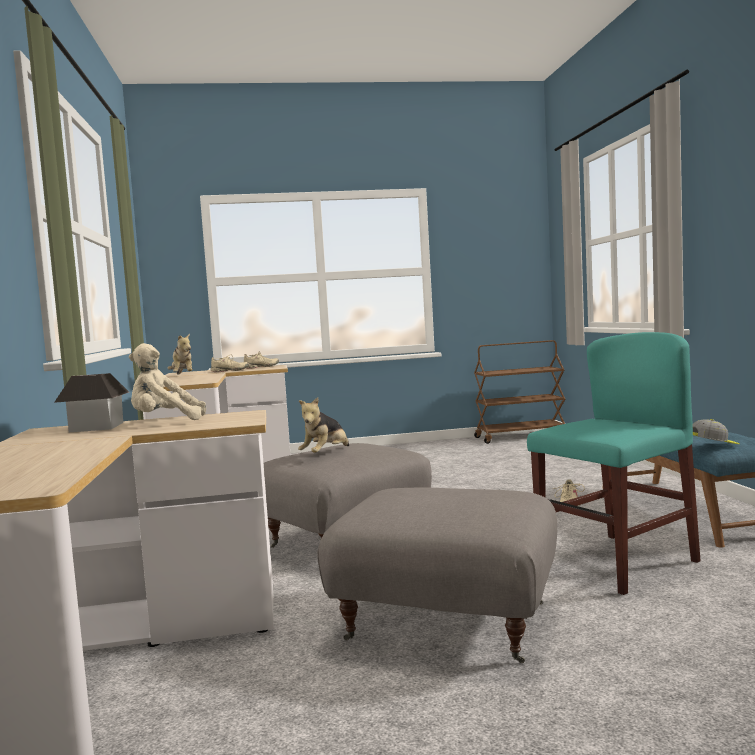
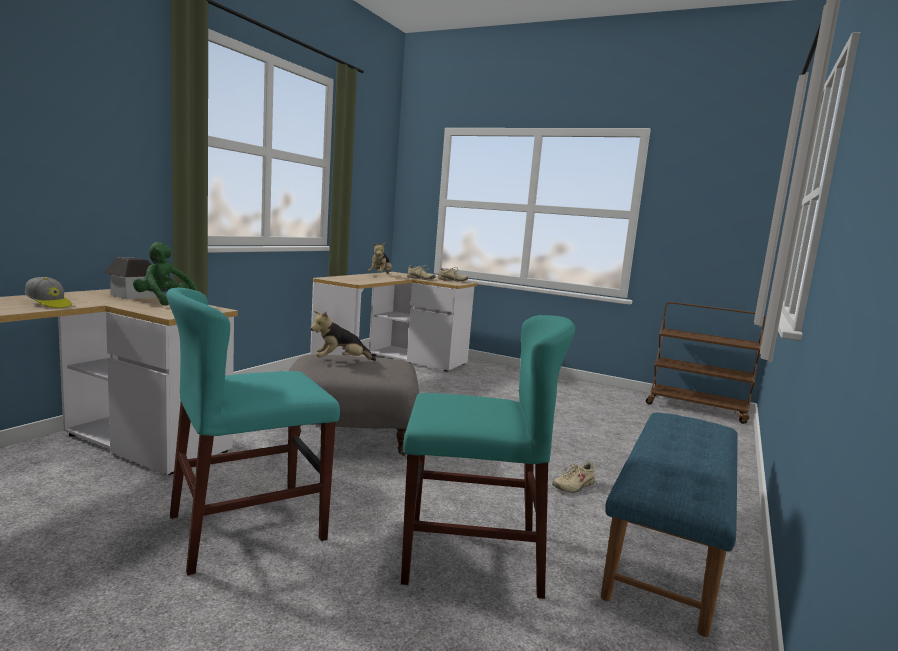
camera: 35 degrees right, 5 degrees up
(165, 421) = (164, 302): beige plush toy -> green plush toy
(445, 623) = (248, 527): grey ottoman -> turquoise chair
(714, 445) = (640, 479): cap -> cap (49, 304)

